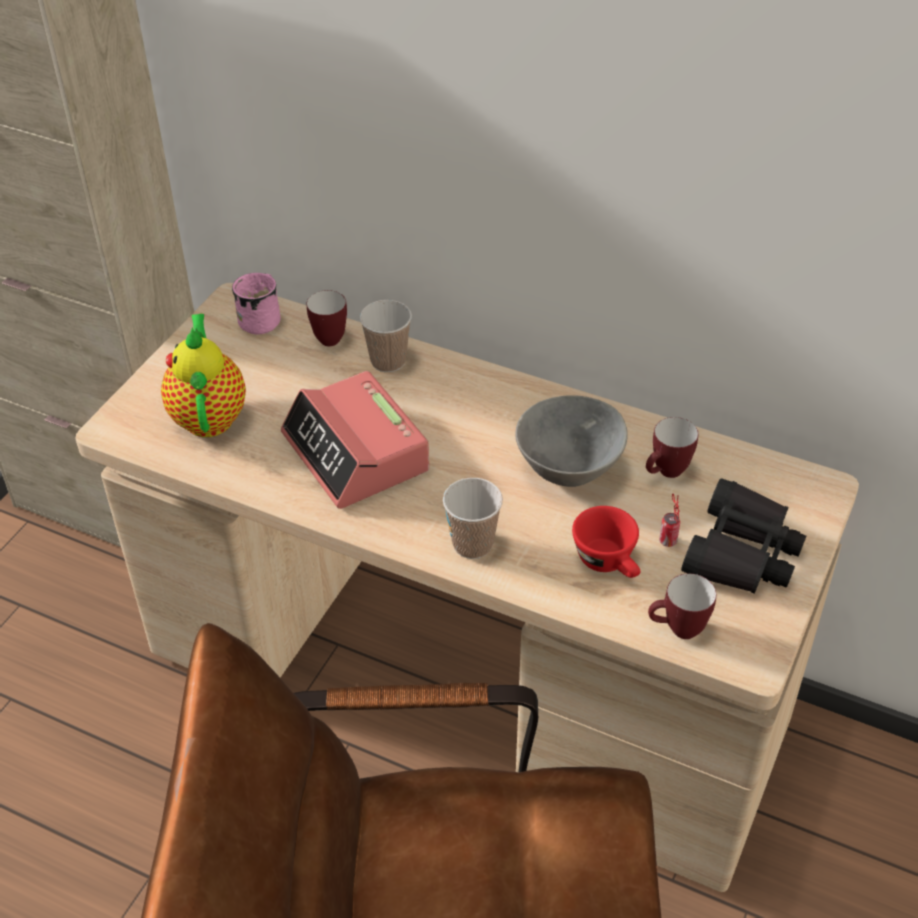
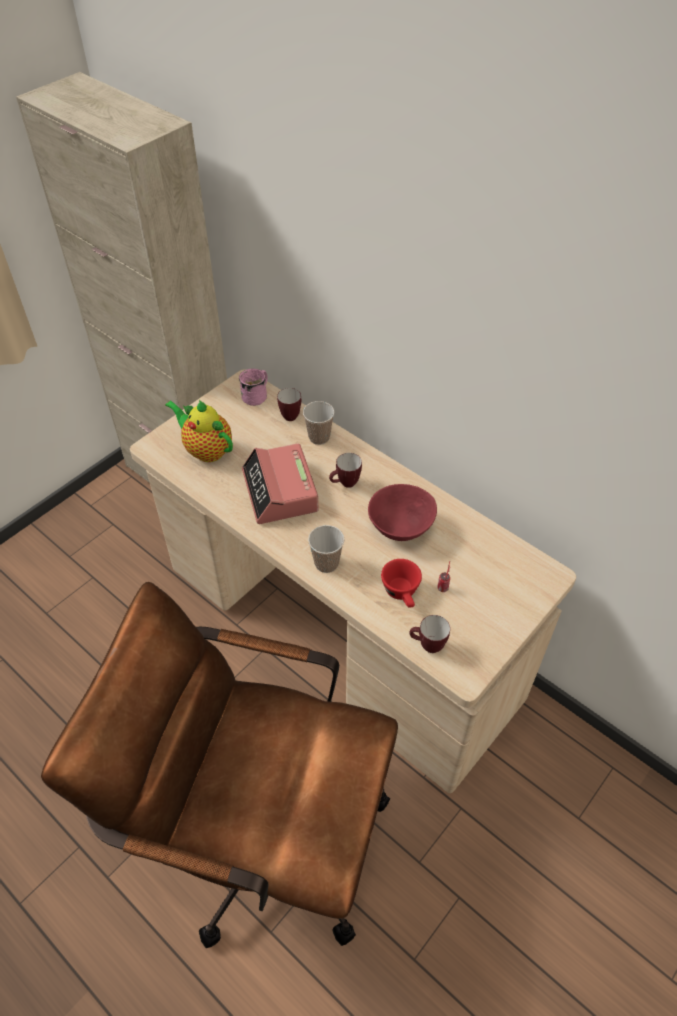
camera: 15 degrees right, 5 degrees up
(209, 415) = (206, 450): teapot -> teapot turned 60 degrees counterclockwise
(567, 468) = (399, 527): grey bowl -> red bowl
(666, 473) = (458, 545): mug -> mug (345, 484)
(742, 552) = (485, 606): black binoculars -> none

